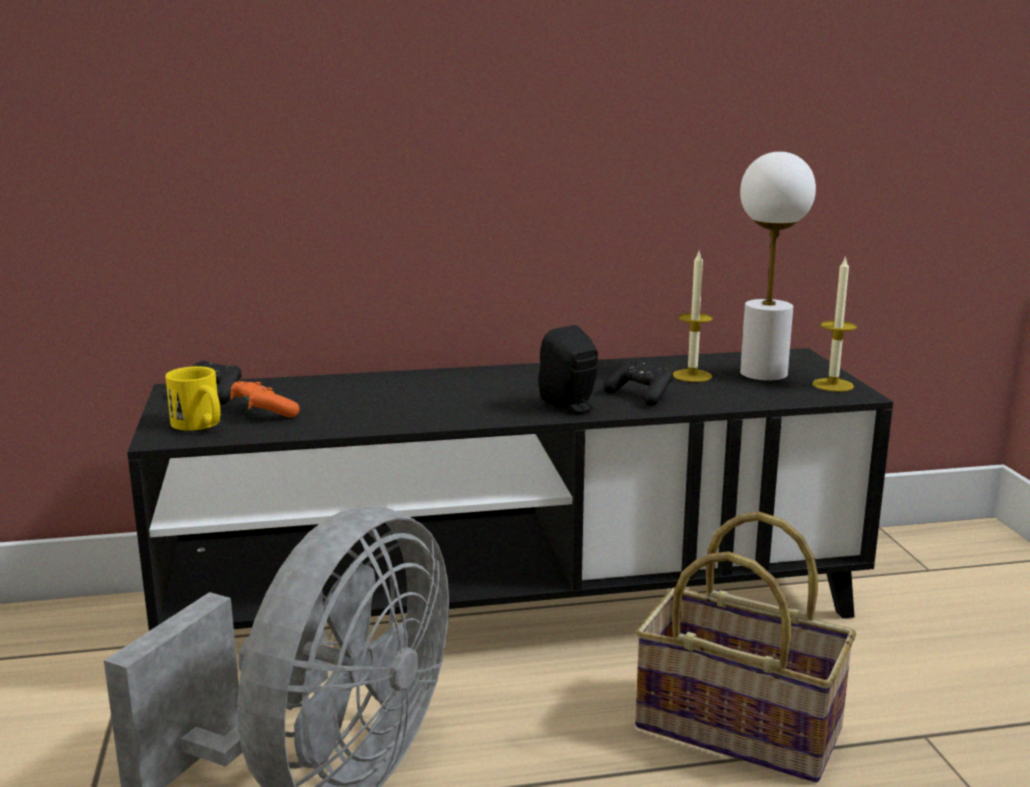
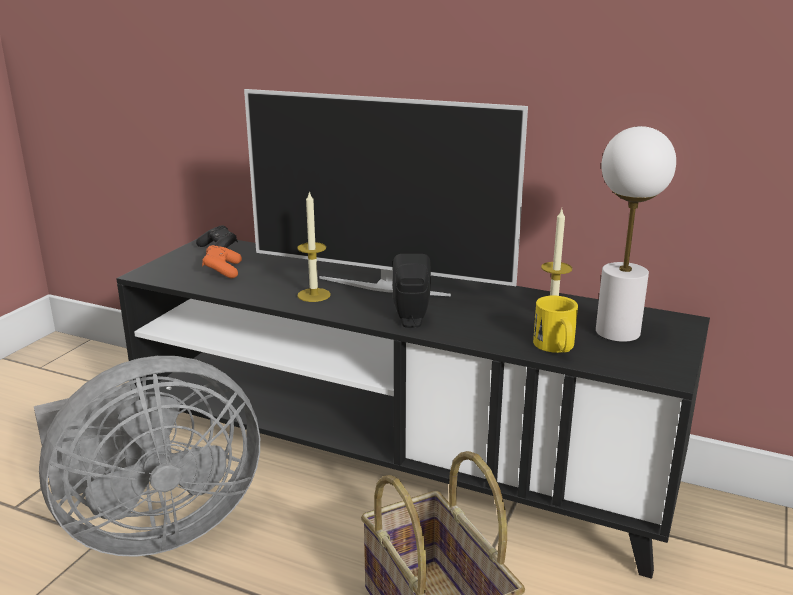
camera: 35 degrees right, 5 degrees up
(201, 425) = (177, 270): yellow mug -> yellow mug (556, 347)
(484, 386) = (384, 286): none -> television
(640, 395) = (479, 324): black game controller -> none
(832, 385) = (661, 360): candle -> candle (314, 295)

